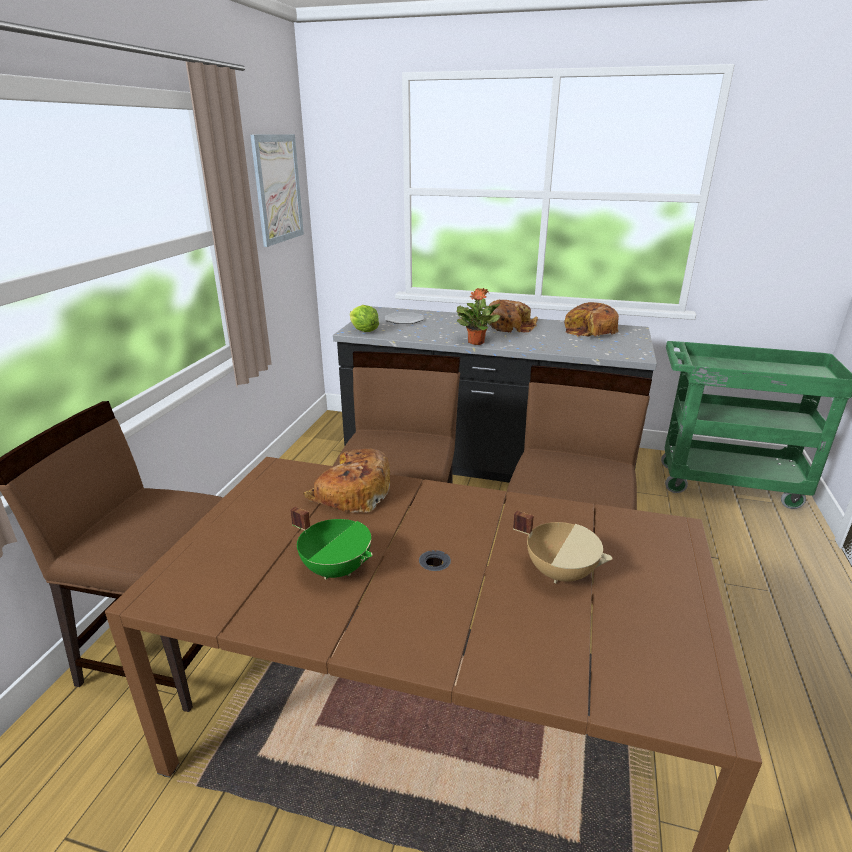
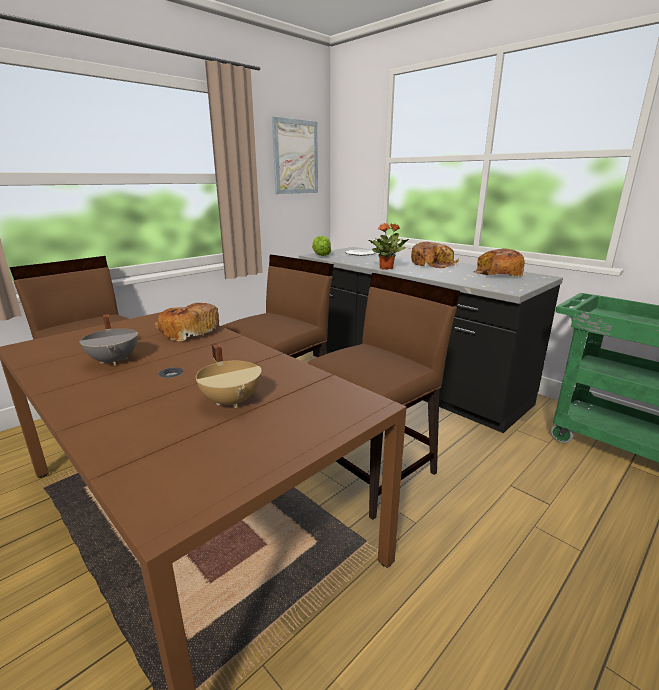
camera: 30 degrees right, 5 degrees down
(337, 568) = (115, 360): green cooking pot -> grey cooking pot

